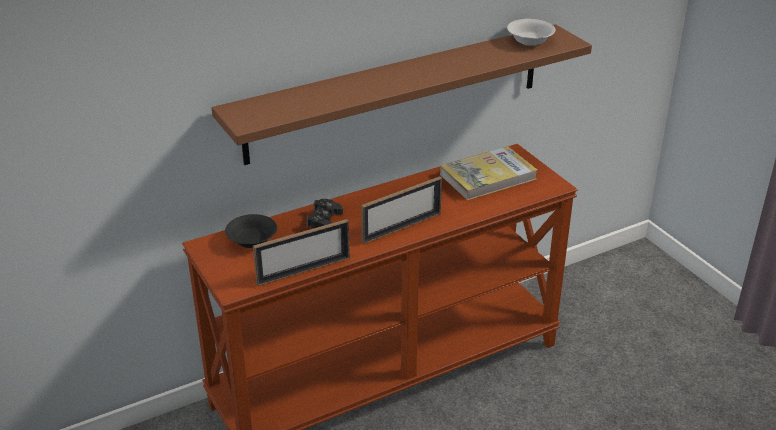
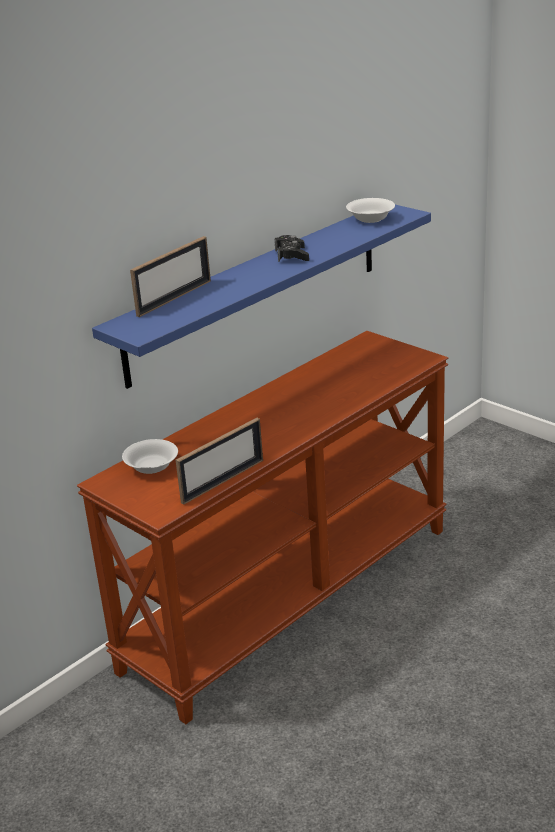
camera: 15 degrees left, 5 degrees down
(252, 240) = (151, 466): black bowl -> white bowl
(325, 221) = (217, 434): black game controller -> black game controller (291, 255)
(397, 93) = (256, 291): brown shelf -> blue shelf
(401, 227) = (299, 423): picture frame -> picture frame (174, 298)
(488, 177) = (356, 363): book -> none

